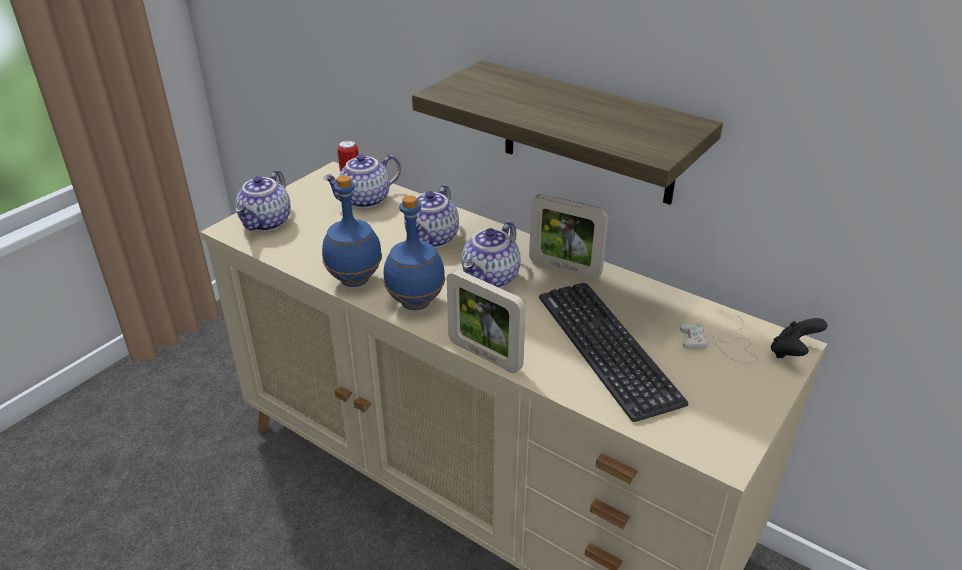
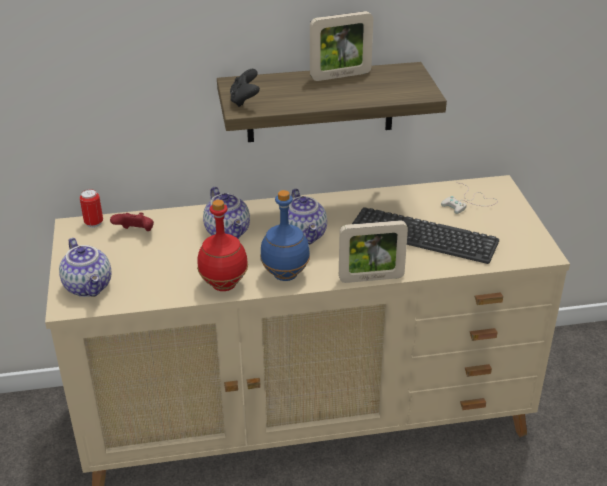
camera: 45 degrees left, 0 degrees up
(355, 281) = (225, 285): blue bottle -> red bottle
(365, 200) = (136, 233): teapot -> red game controller
(565, 268) = (334, 206): picture frame -> picture frame (340, 76)
(792, 353) = (503, 188): black game controller -> black game controller (244, 100)

